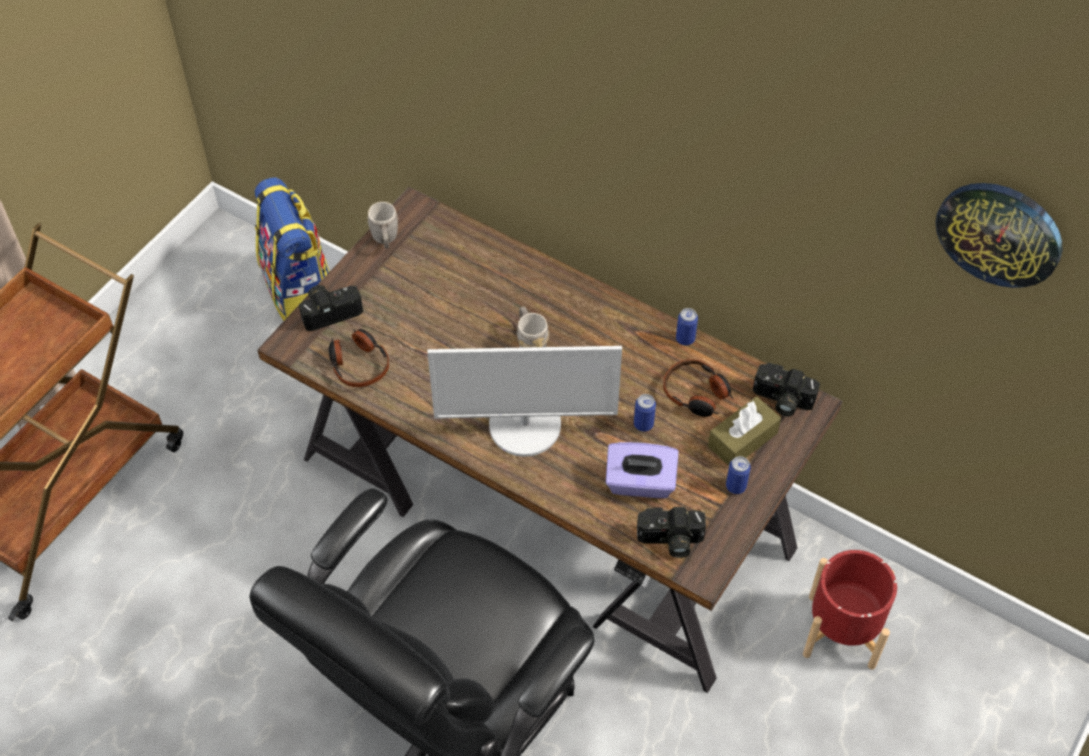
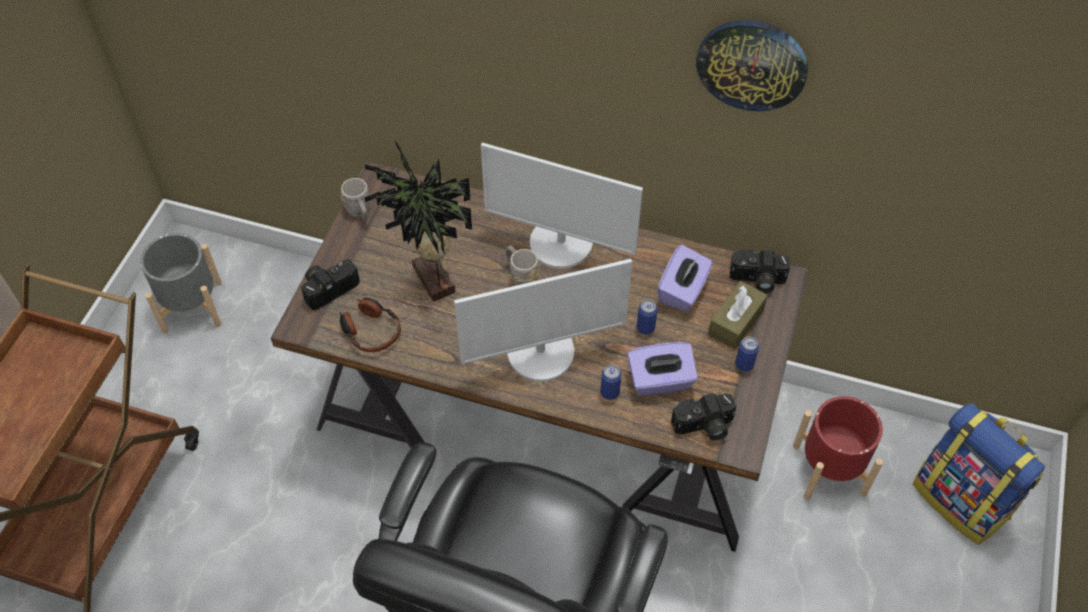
camera: 15 degrees left, 0 degrees up
(213, 302) = (192, 307): none -> grey planter
(300, 291) = (269, 280): backpack -> backpack (962, 500)
(435, 327) = (431, 282): none -> potted plant
(584, 316) = (561, 243): none -> monitor
(685, 339) = (656, 244): can -> can (610, 392)
(697, 394) = (683, 291): headphones -> purple tissue box
(999, 233) = (966, 82): wall clock -> wall clock (752, 64)

